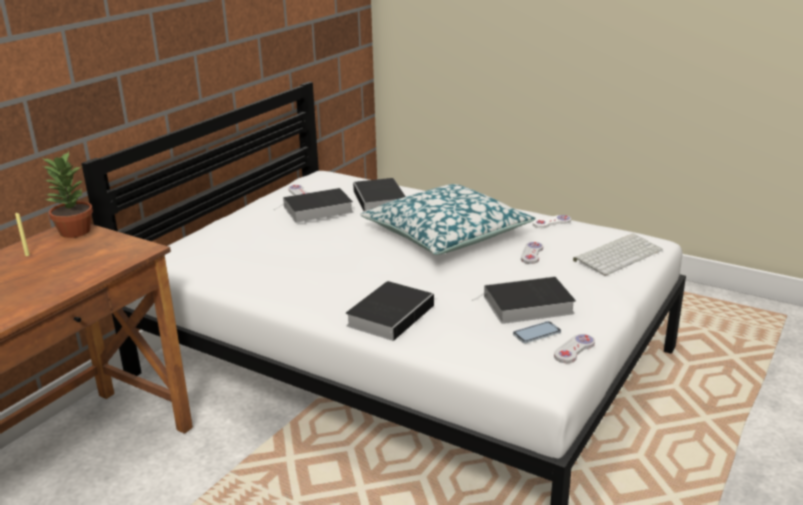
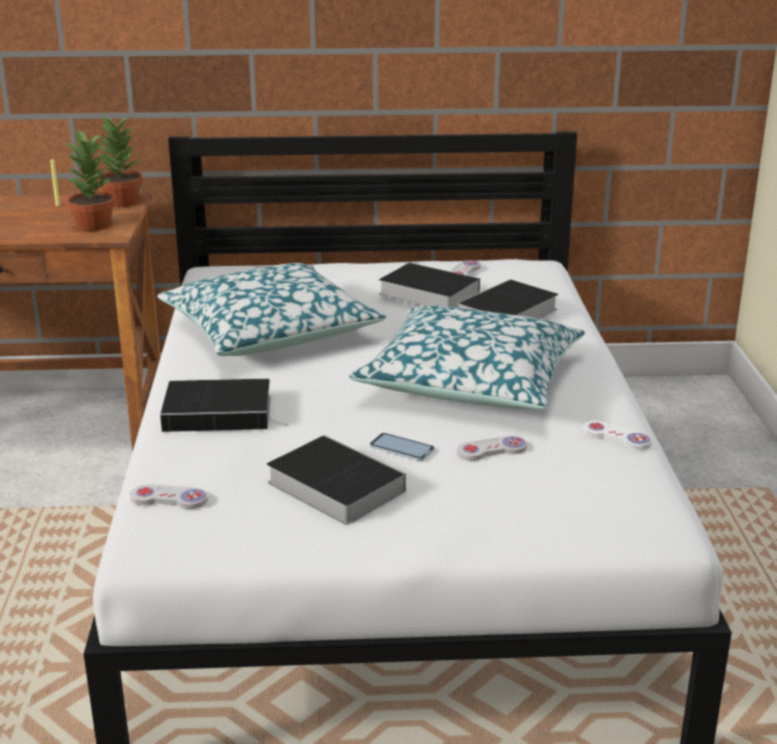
camera: 55 degrees right, 0 degrees up
(108, 251) = (94, 225): none -> potted plant
(291, 269) = (270, 331): none -> pillow
(536, 333) = (264, 512): phone -> phone (401, 448)
(574, 350) = (246, 549): white game controller -> white game controller (169, 499)
(618, 254) = (577, 513): keyboard -> none

